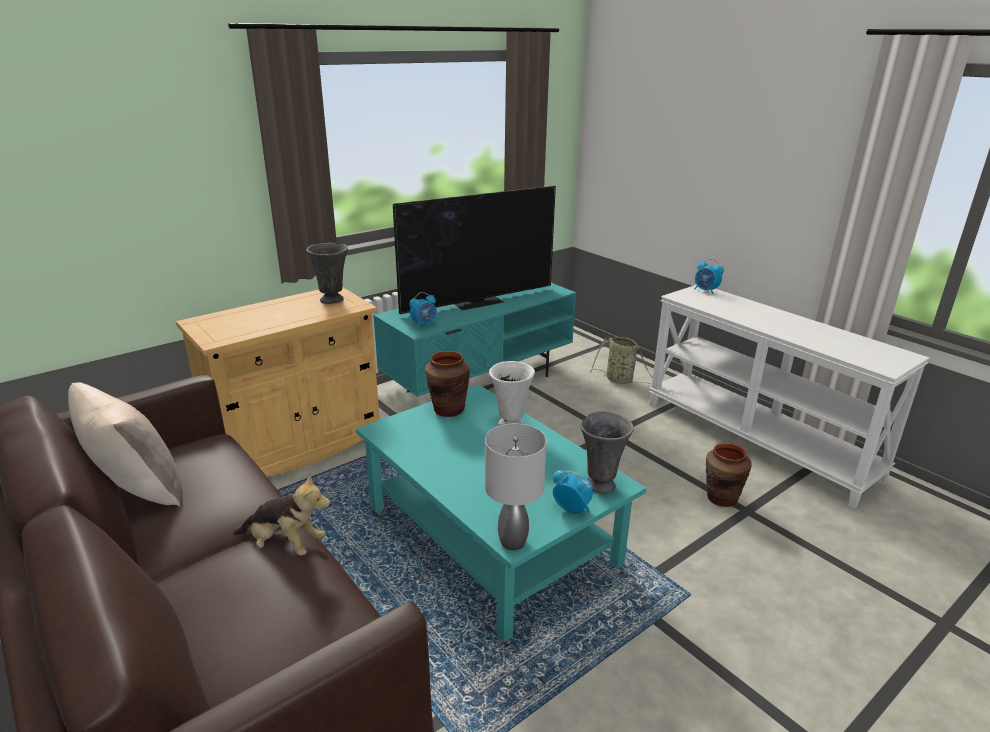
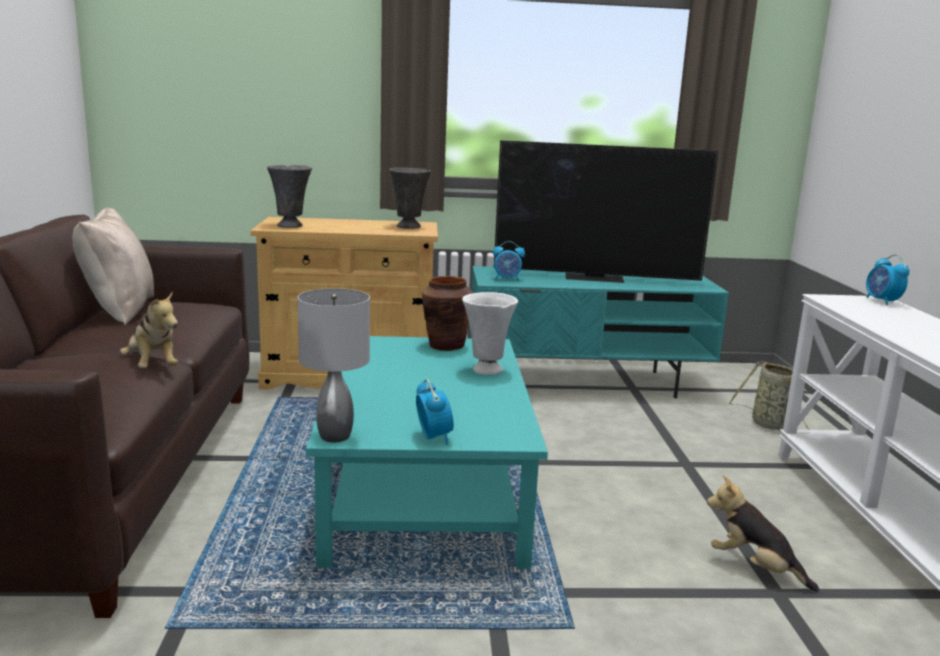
camera: 35 degrees right, 10 degrees down
(600, 484) = (499, 432): grey vase -> grey vase (291, 226)
(721, 498) = (754, 567): brown vase -> plush toy

